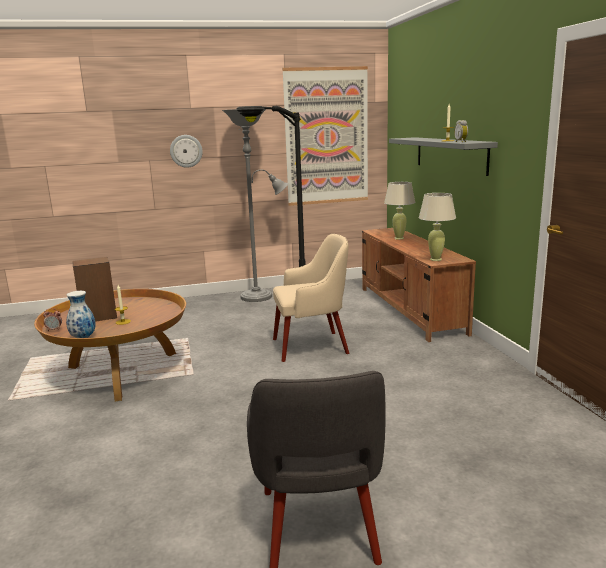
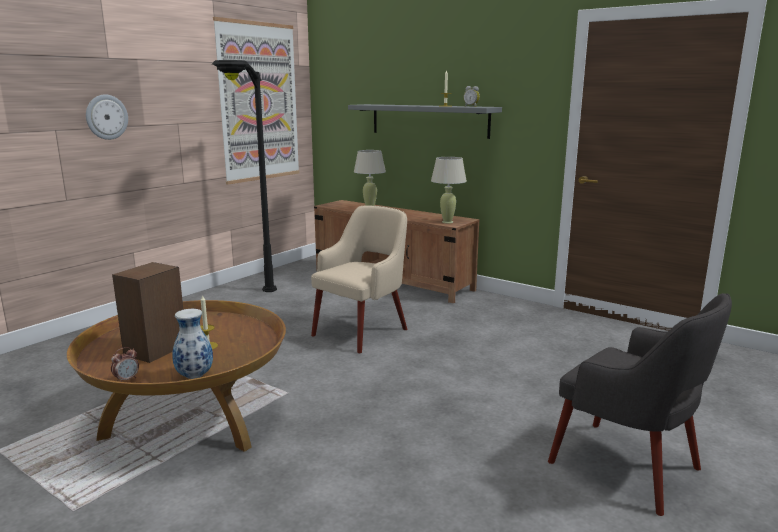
camera: 40 degrees left, 0 degrees up
(260, 296) = (216, 298): grey floor lamp -> none

